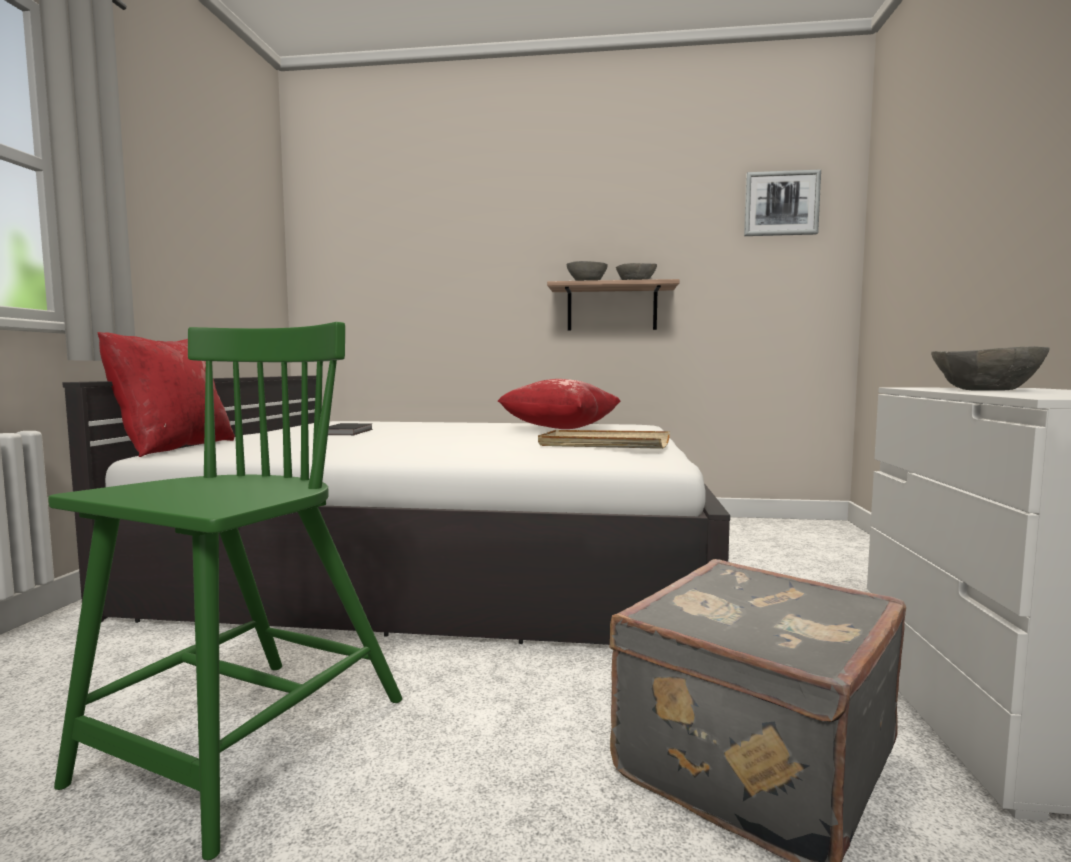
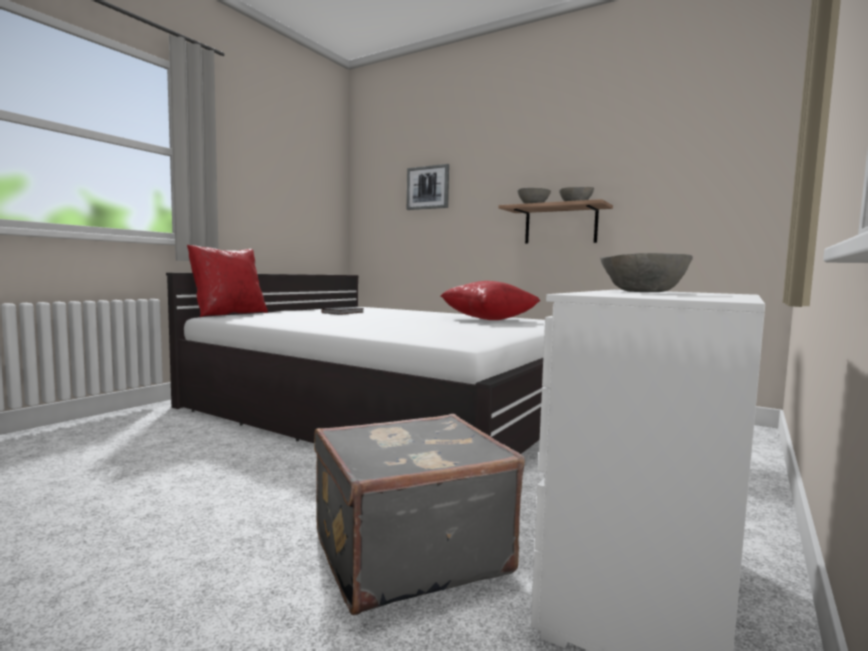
camera: 25 degrees right, 0 degrees up
(244, 744) = (168, 474): green chair -> none
(603, 444) = (467, 329): beige tray -> none
(781, 204) = (717, 125): picture -> picture (428, 188)

